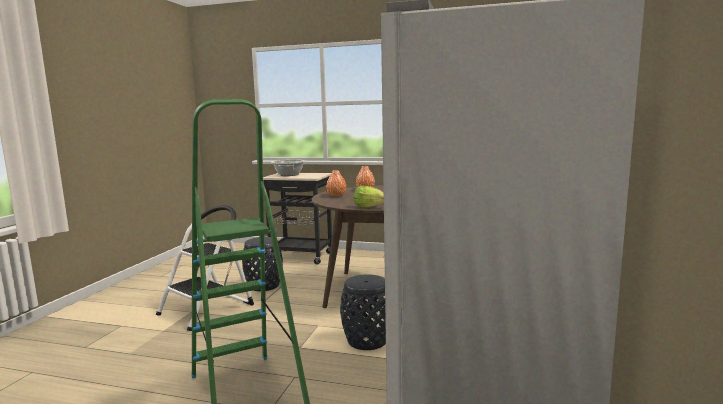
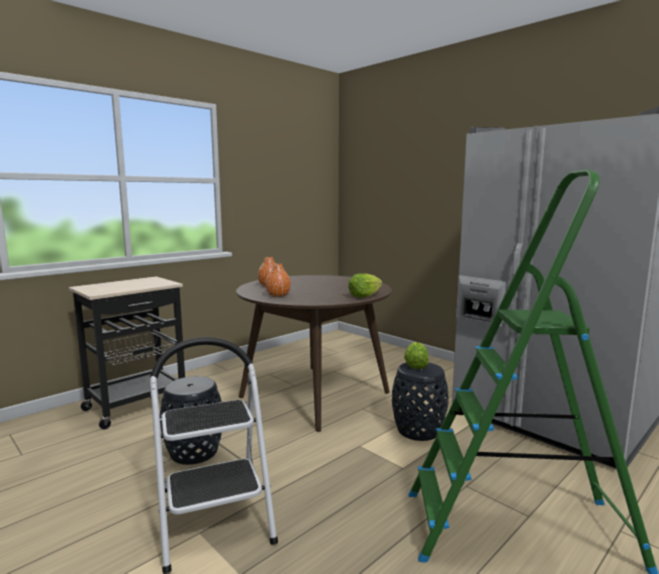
camera: 60 degrees left, 0 degrees up
(289, 175) = (112, 286): cooking pot -> none
(369, 278) = (415, 366): none -> lettuce

